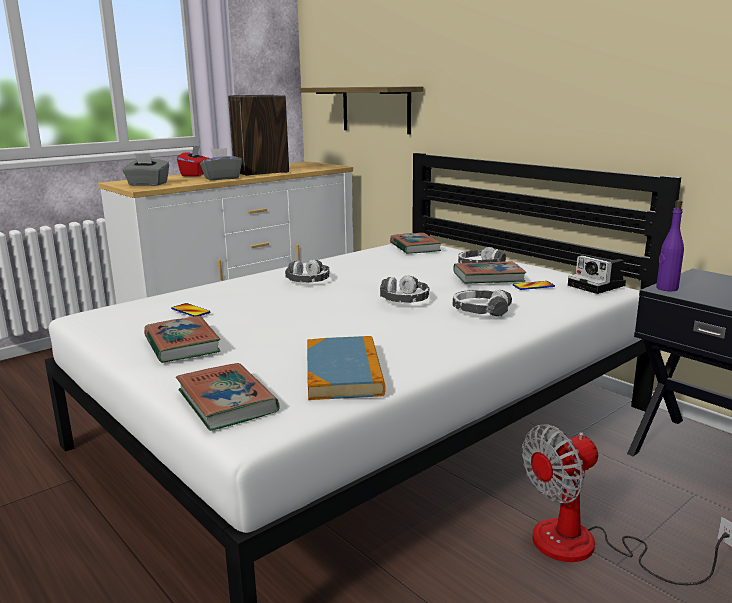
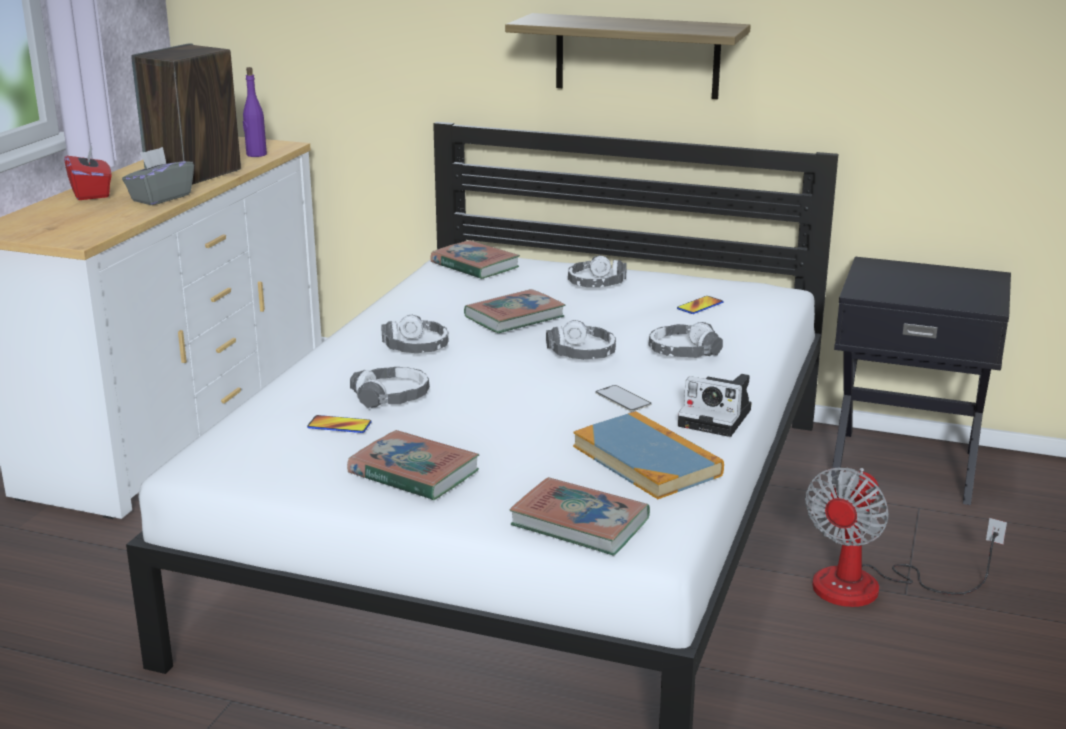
camera: 30 degrees left, 5 degrees up
(147, 184) = (65, 228): grey tissue box -> none
(247, 302) = (391, 397): none -> headphones
(376, 109) = (344, 52): shelf -> shelf (637, 56)
(390, 330) = (623, 399): none -> phone
(488, 277) = (634, 301): book -> book (514, 317)
(598, 286) = (762, 292): camera -> camera (718, 418)
(666, 288) = (862, 290): purple bottle -> purple bottle (256, 154)

